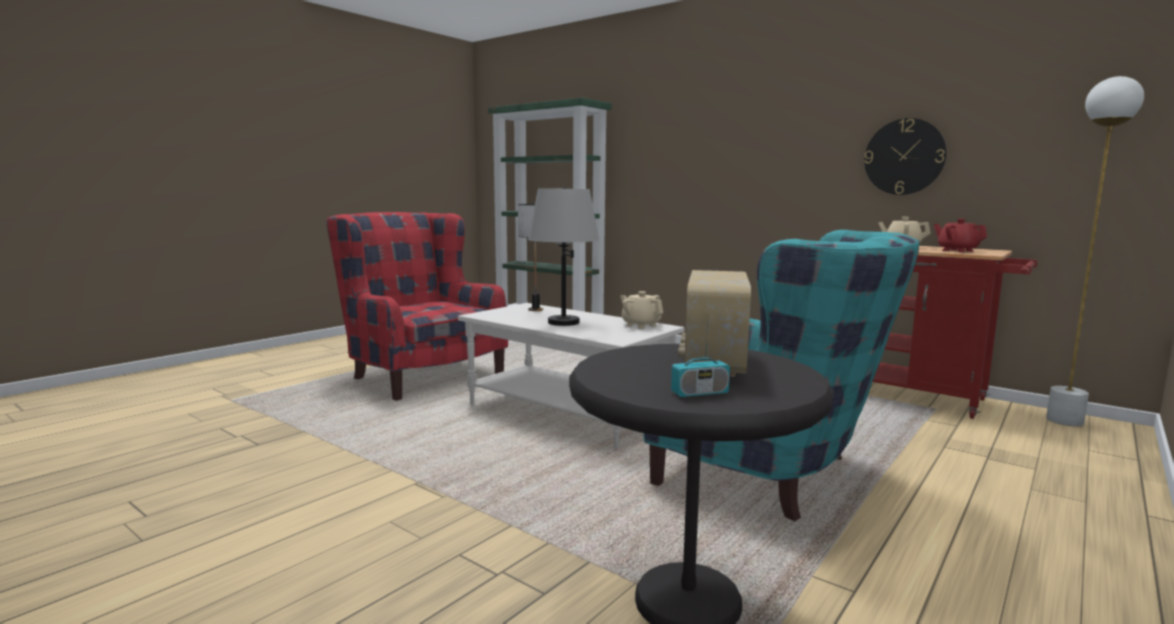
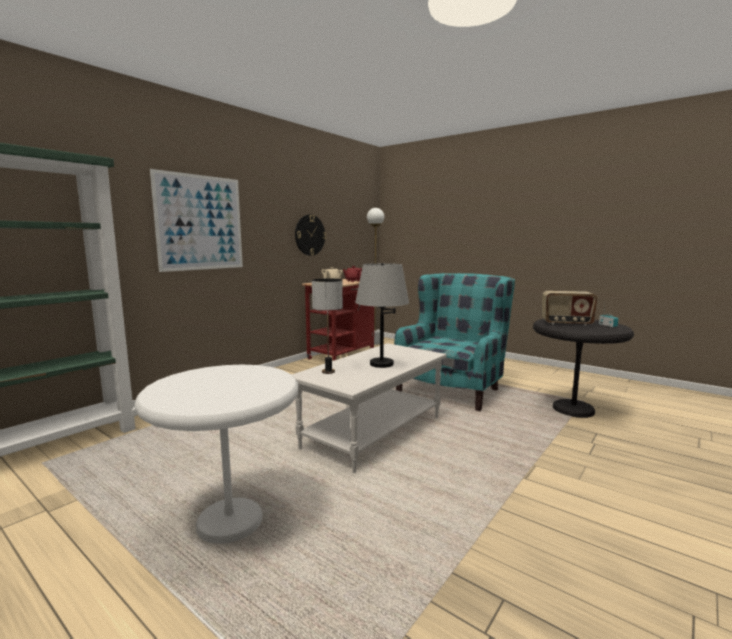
camera: 90 degrees left, 0 degrees up
(420, 374) = (229, 522): red armchair -> white side table
(641, 325) = (386, 349): beige teapot -> none
(708, 148) = (200, 223): none -> picture

